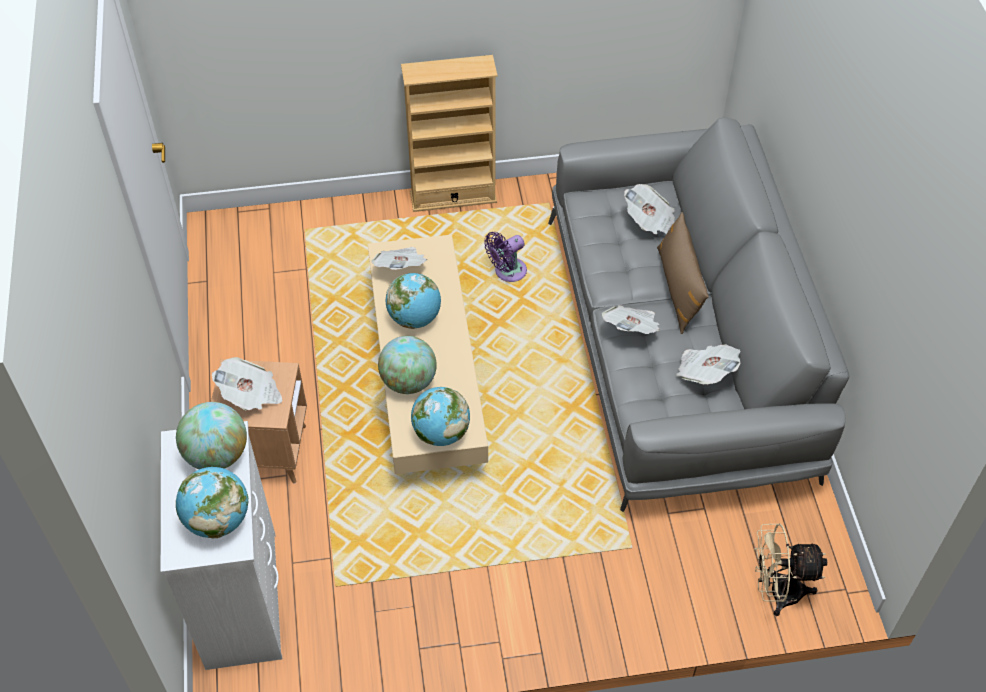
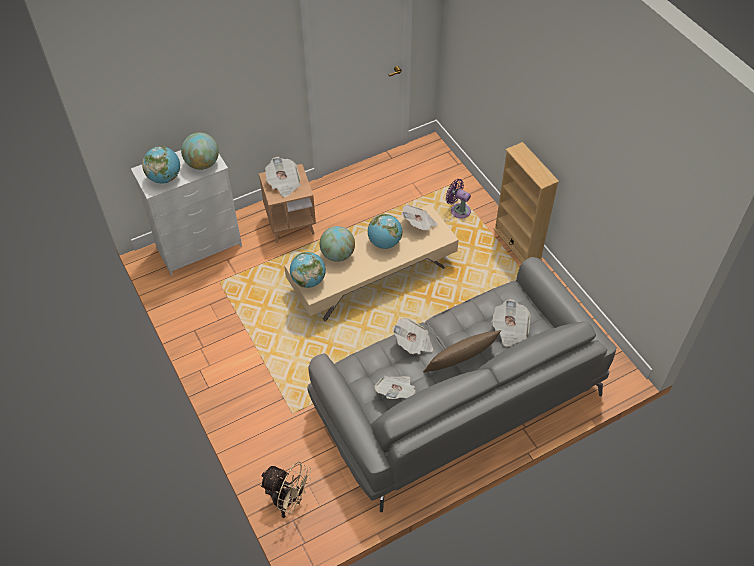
camera: 70 degrees right, 0 degrees up
(507, 272) = (471, 290): purple fan -> purple fan (458, 210)
(776, 592) = (288, 501): beige fan -> beige fan turned 135 degrees clockwise

